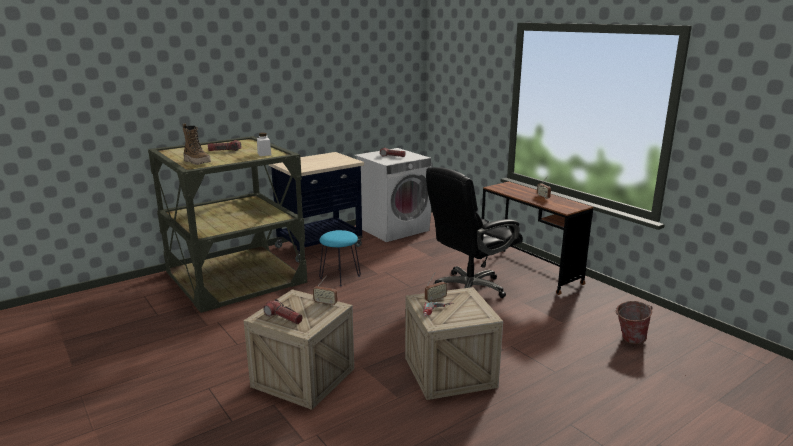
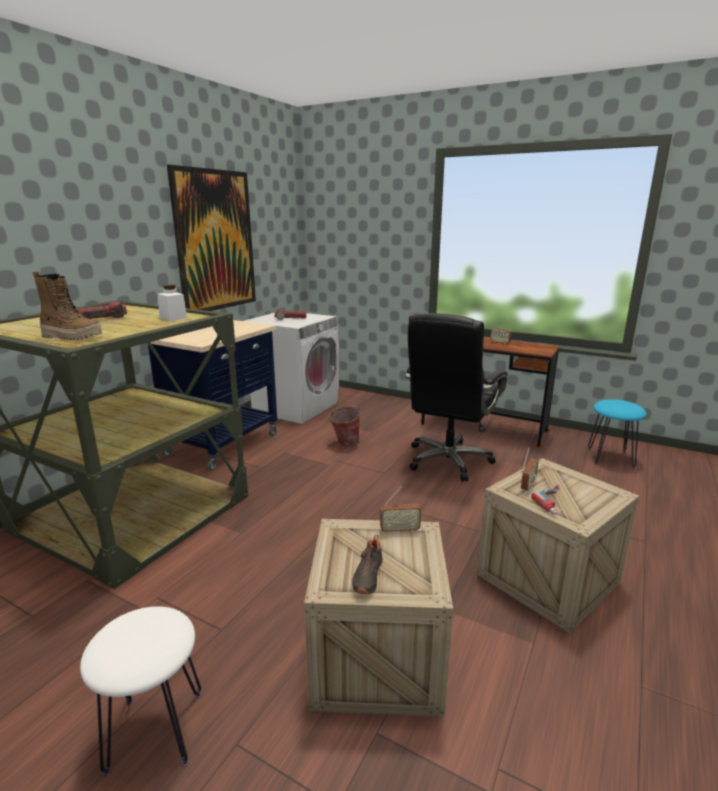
camera: 25 degrees left, 0 degrees up
(179, 373) = (156, 731): none -> white stool
(283, 318) = (367, 576): flashlight -> black shoe
(336, 93) = (215, 241): none -> picture
(340, 277) = (286, 479): turquoise stool -> turquoise stool (610, 458)
(629, 340) = (656, 482): bucket -> bucket (344, 443)

